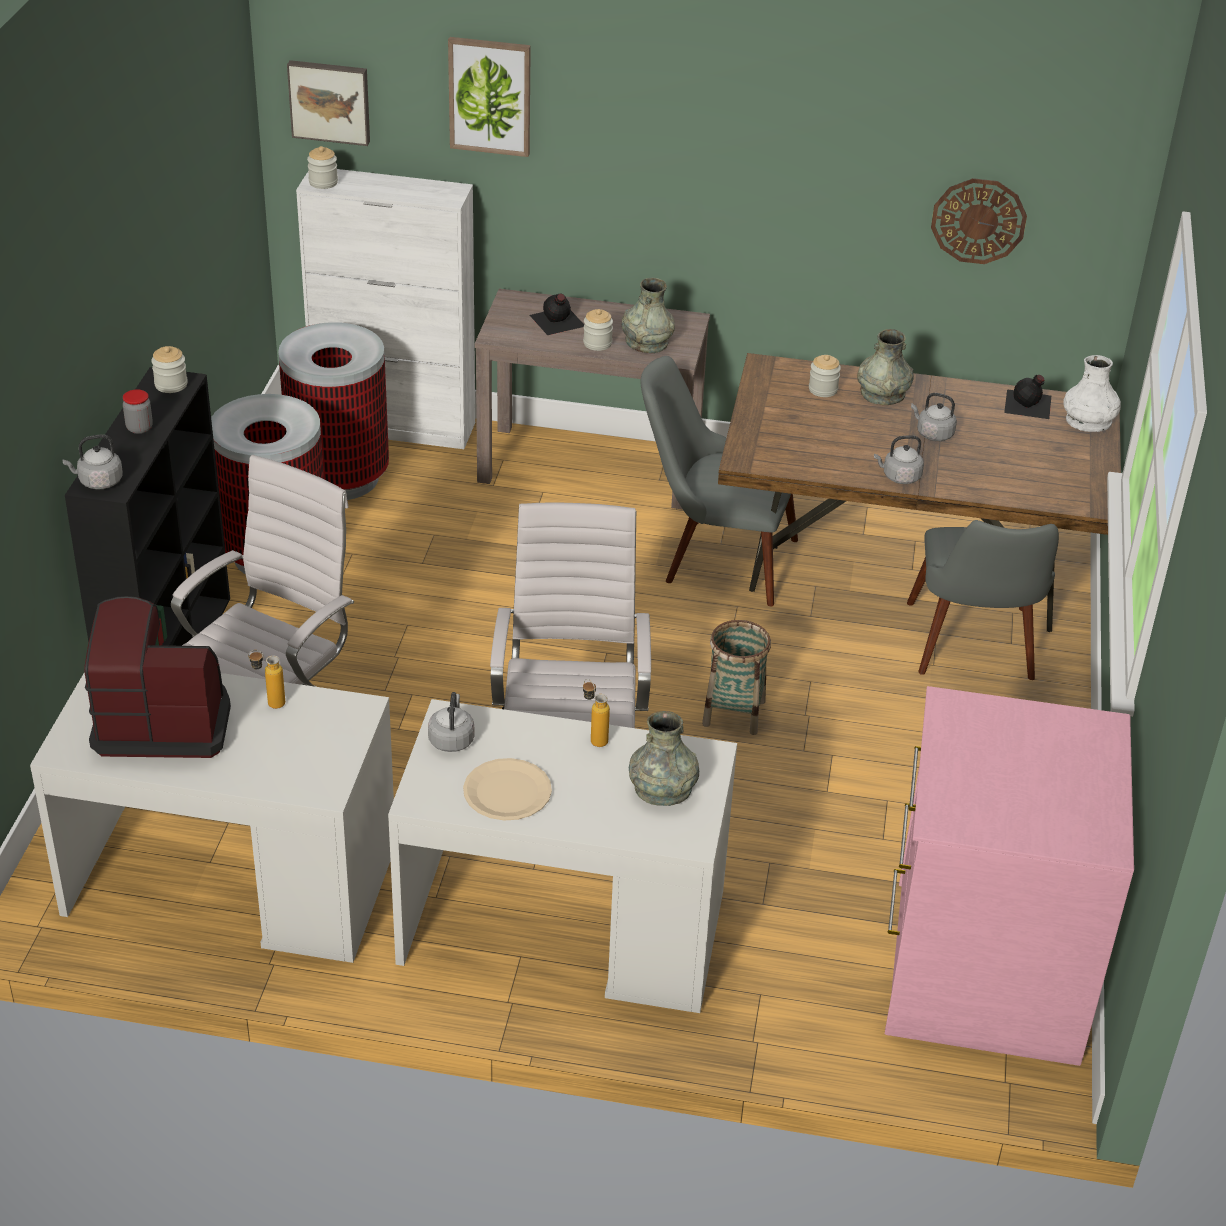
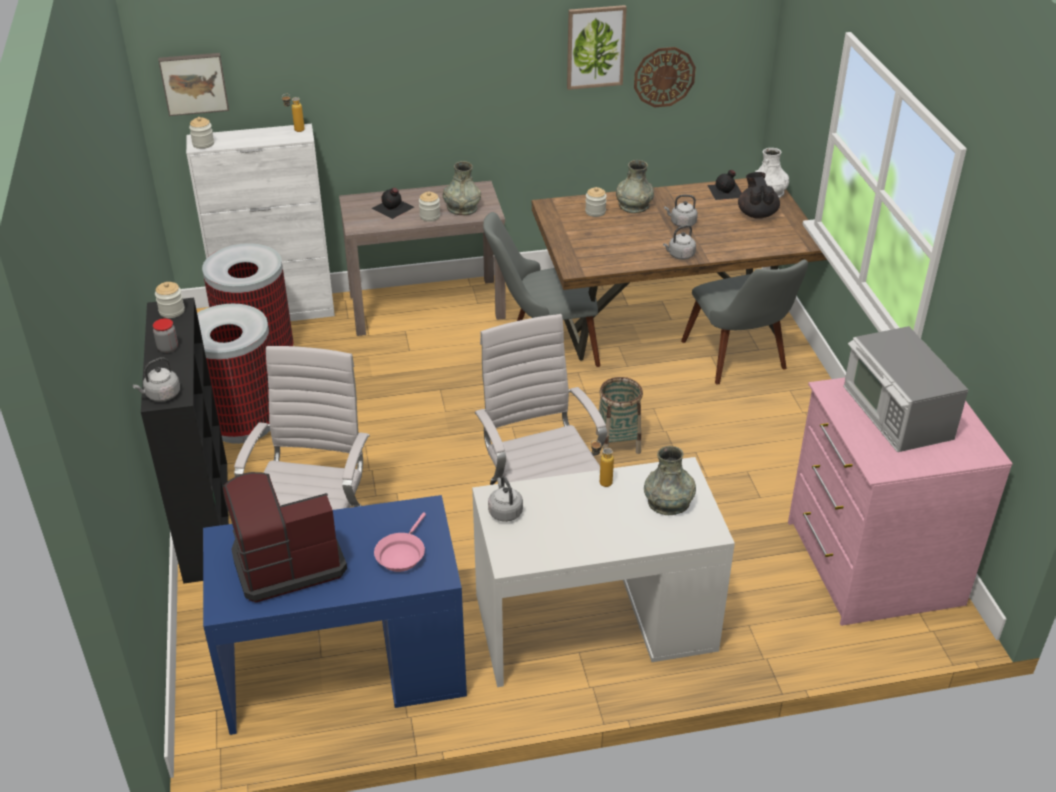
camera: 20 degrees left, 0 degrees up
(231, 880) = (344, 665): white desk -> blue desk
(269, 704) = (358, 525): bottle -> bottle (295, 131)
(297, 752) = (401, 554): none -> pink frying pan
(490, 96) = (316, 55): picture -> picture (595, 47)
(507, 791) = (567, 536): beige plate -> none
(1017, 758) = (895, 413): none -> microwave
(1050, 446) = (757, 214): none -> black teapot

